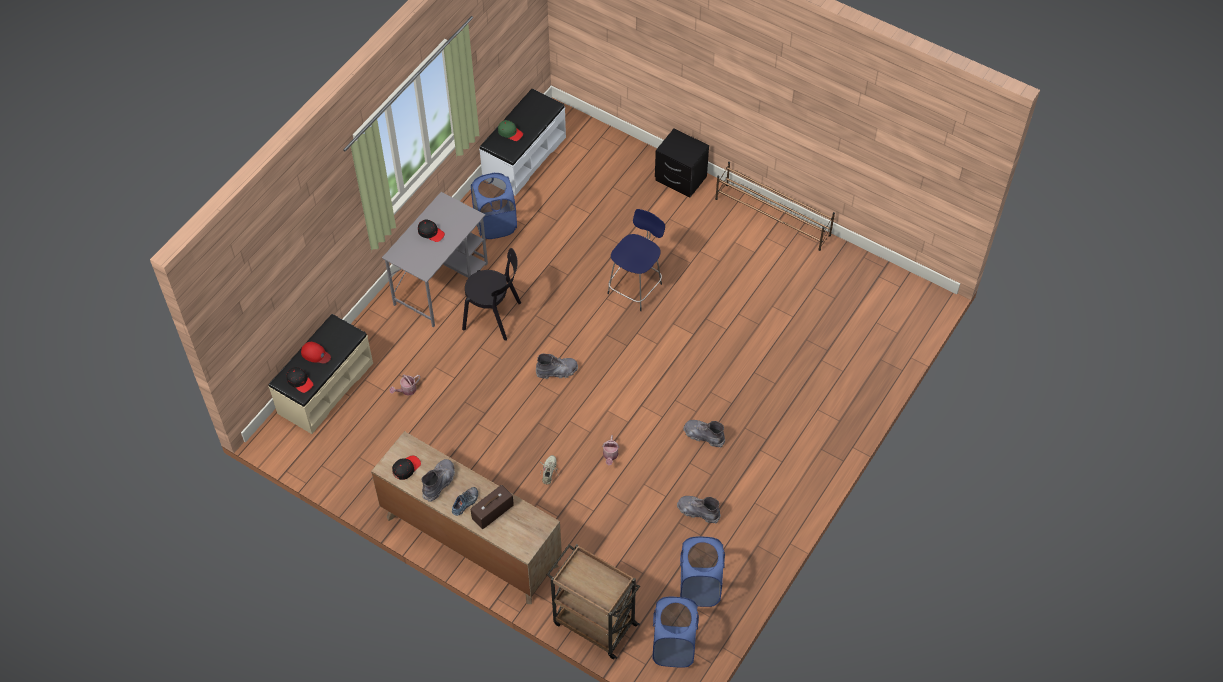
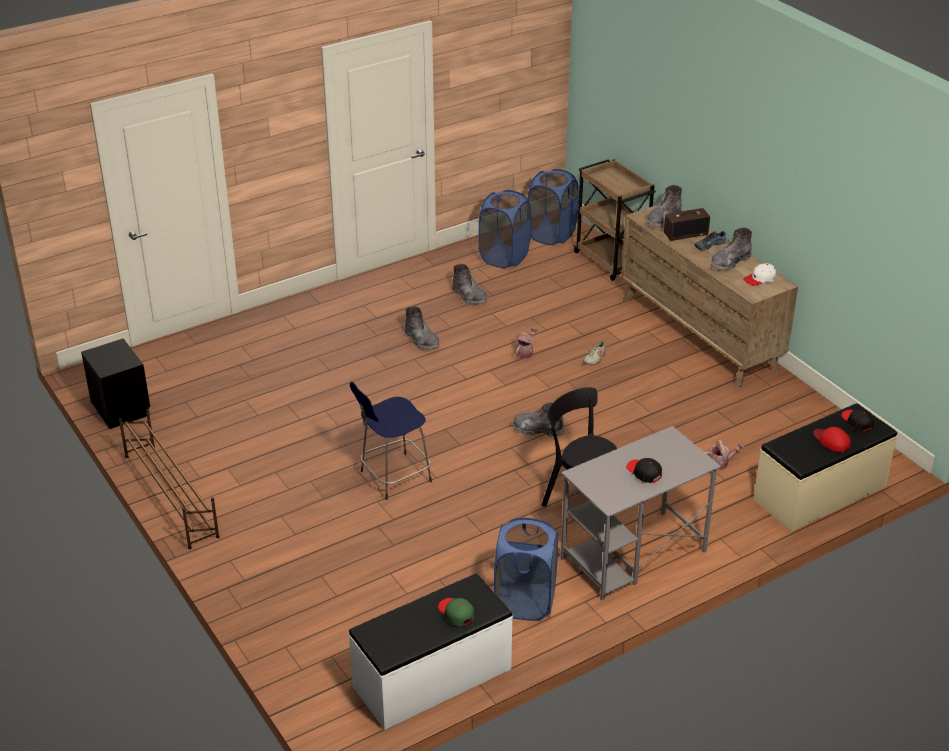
camera: 155 degrees left, 20 degrees down
(406, 468) = (760, 279): black cap -> white cap
(521, 528) = (663, 219): none -> grey boot
(680, 179) = (241, 575): black nightstand -> black nightstand (122, 408)

